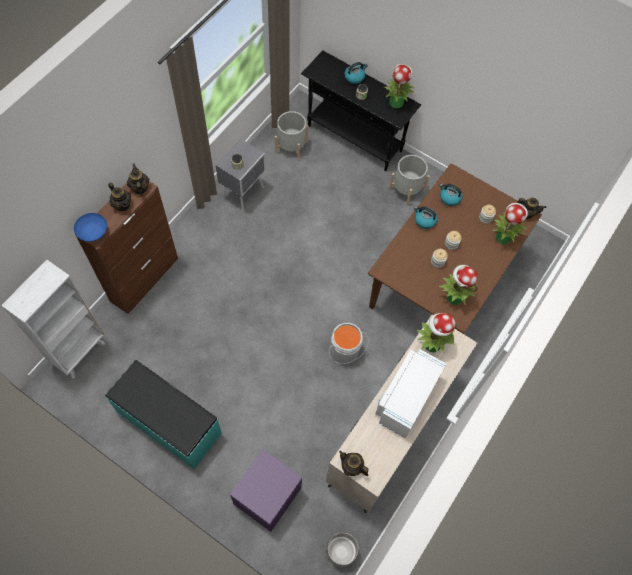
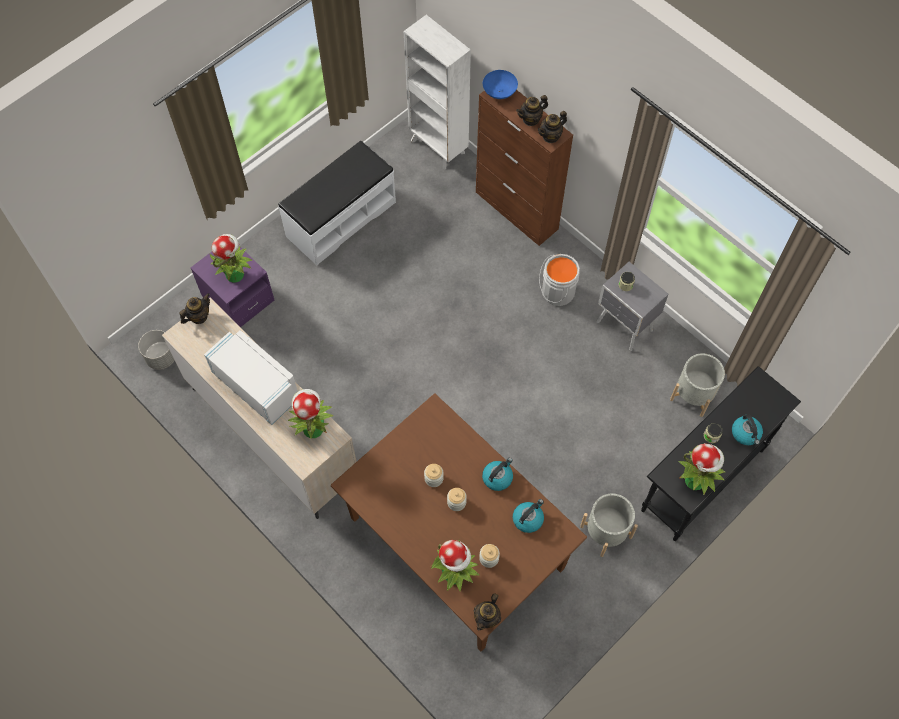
camera: 105 degrees right, 0 degrees up
(140, 188) = (551, 136): teapot -> teapot turned 150 degrees clockwise
(168, 423) = (340, 219): turquoise bench -> white bench
(345, 352) = (380, 404): grey bucket -> grey bucket (556, 292)
(454, 297) = (379, 485): potted plant -> potted plant (235, 274)

